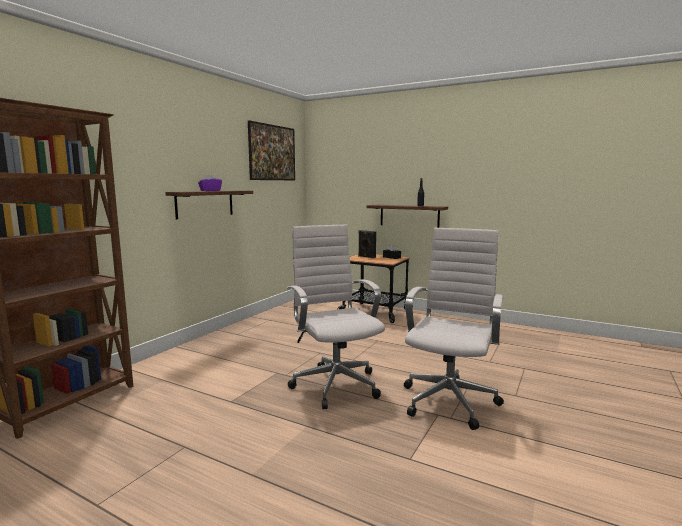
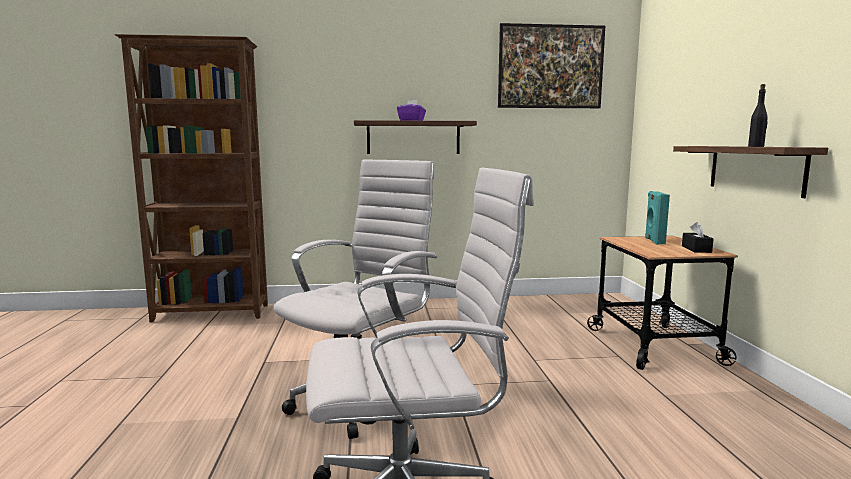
camera: 55 degrees right, 0 degrees up
(366, 257) = (653, 241): black speaker -> turquoise speaker

